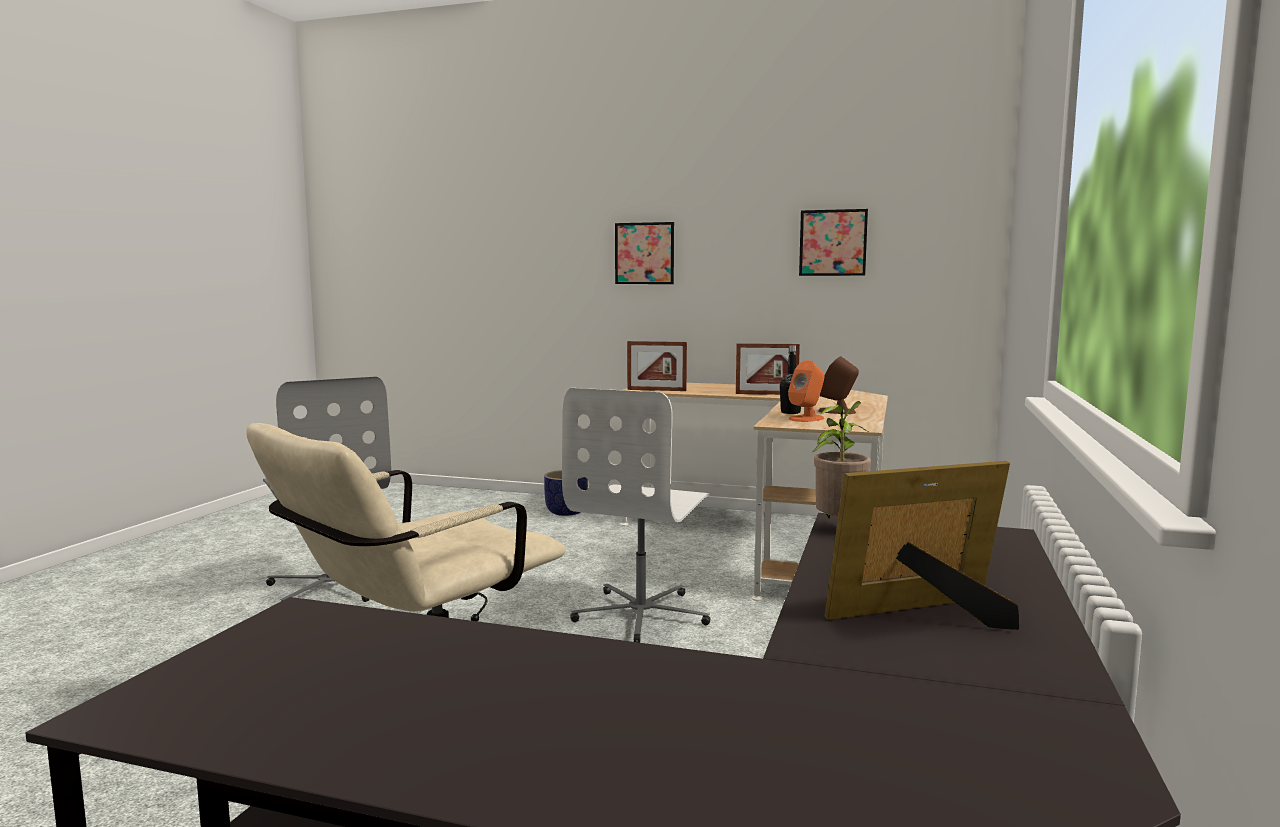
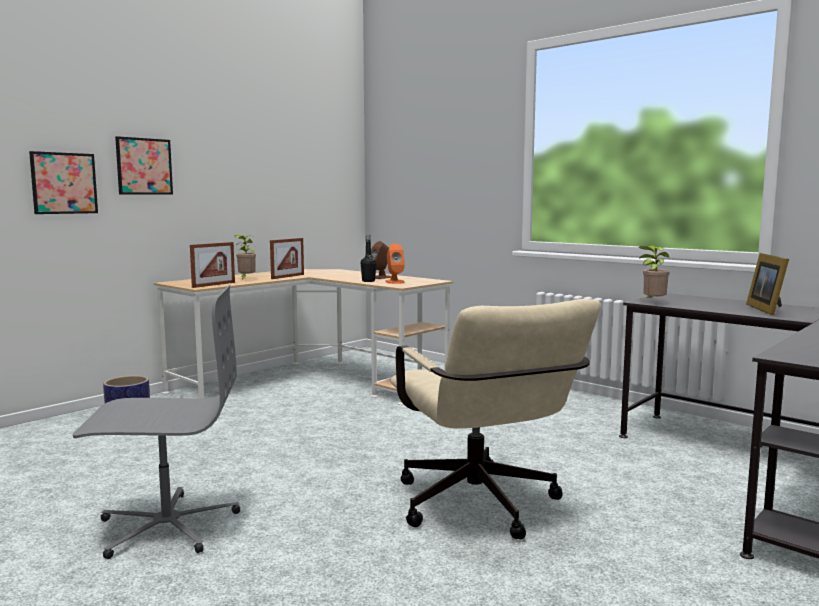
camera: 65 degrees left, 0 degrees up
(642, 614) = (392, 431): white office chair -> none
(718, 390) = (246, 279): none -> potted plant
(833, 242) = (280, 165): picture -> picture (64, 183)

